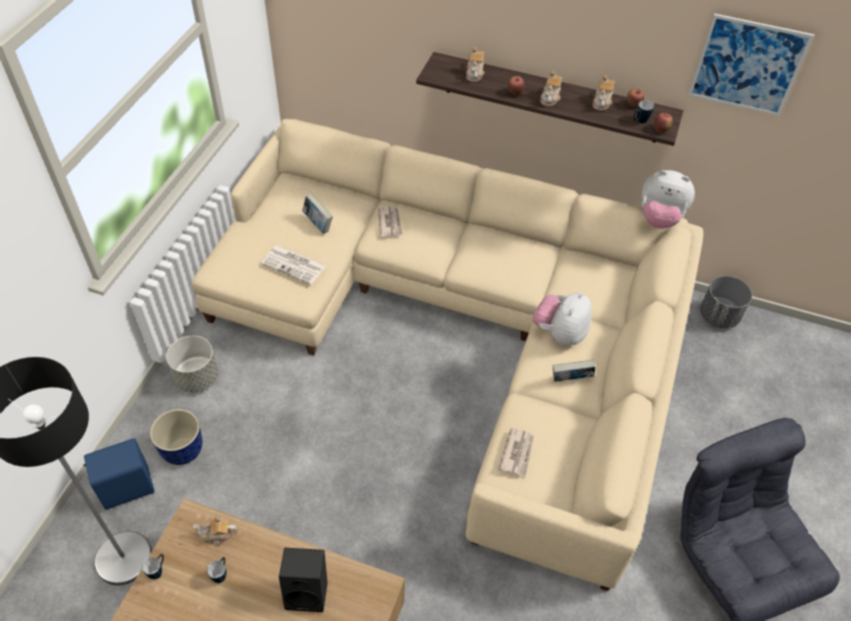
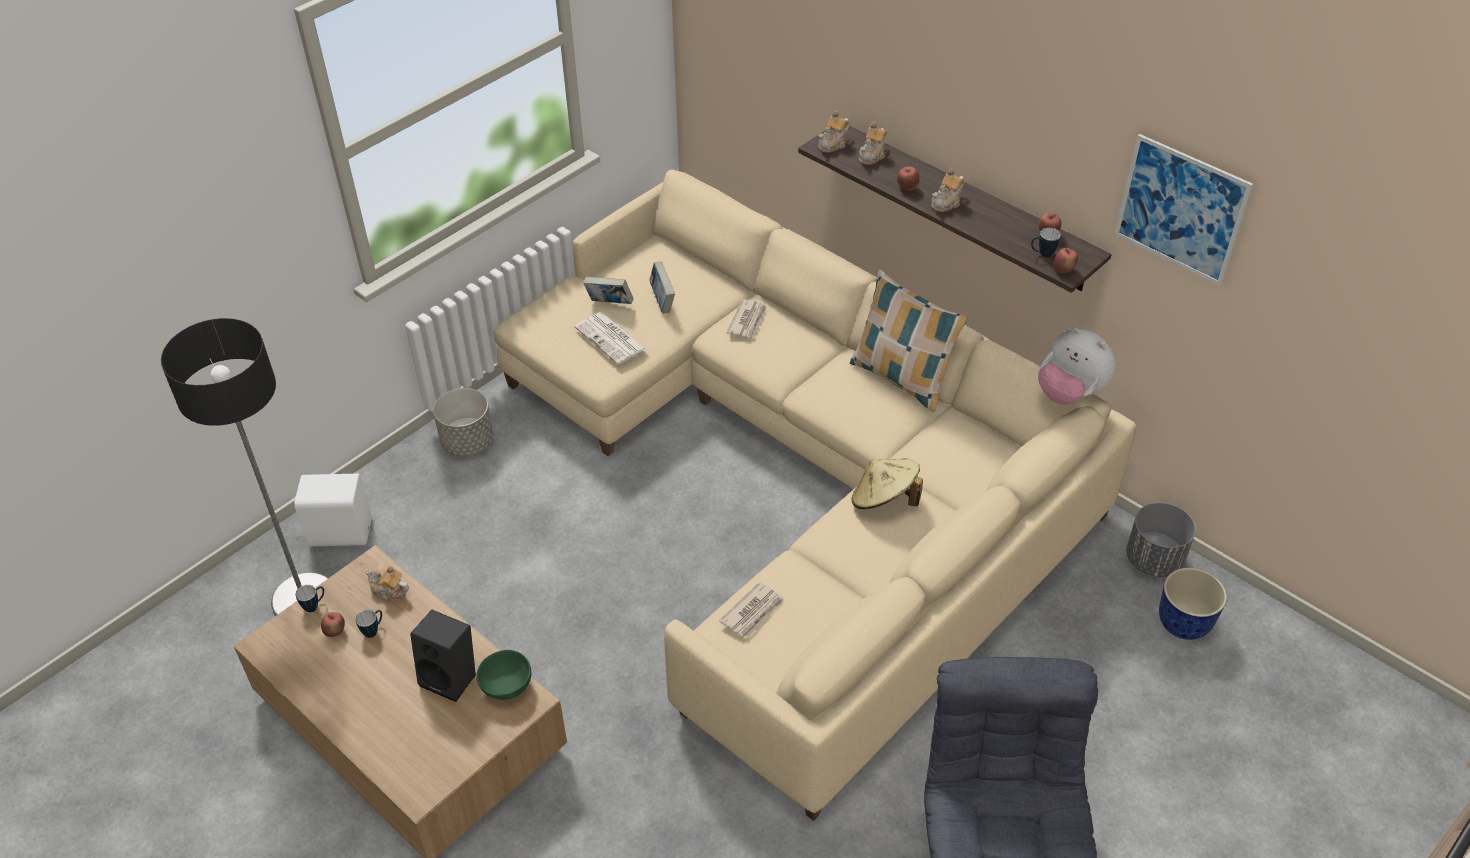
camera: 25 degrees right, 5 degrees down
(126, 487) = (340, 531): blue speaker -> white speaker
(182, 450) = (415, 513): planter -> planter (1182, 623)
(188, 588) = (335, 632): none -> apple
(357, 583) = (506, 687): none -> green bowl
(521, 237) = (901, 379): none -> pillow
(560, 333) = (884, 500): plush toy -> beige hat
(571, 380) = (865, 555): book -> book (609, 304)
(602, 102) = (1010, 222): teapot -> teapot (833, 144)

